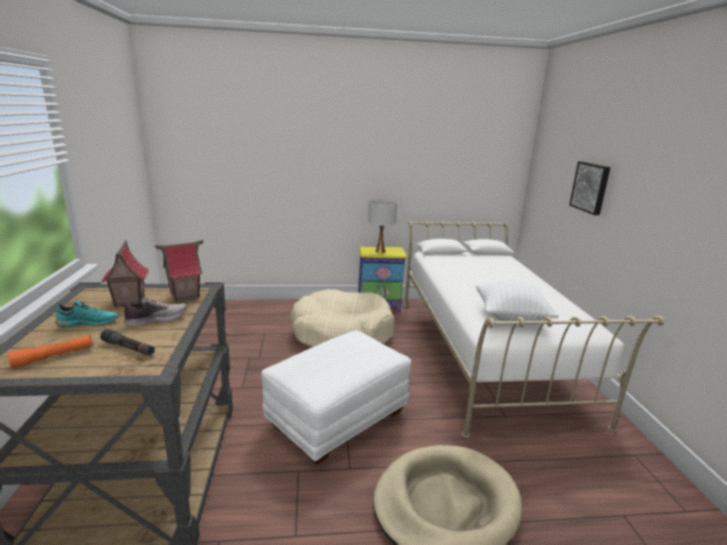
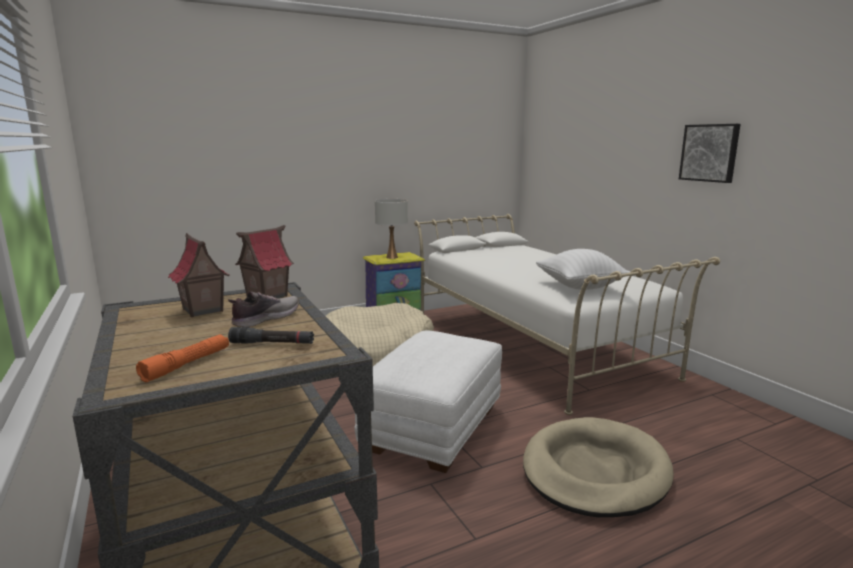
camera: 20 degrees left, 5 degrees down
(89, 323) = (181, 333): turquoise shoe -> none
(591, 187) = (604, 161): picture -> picture (710, 153)

